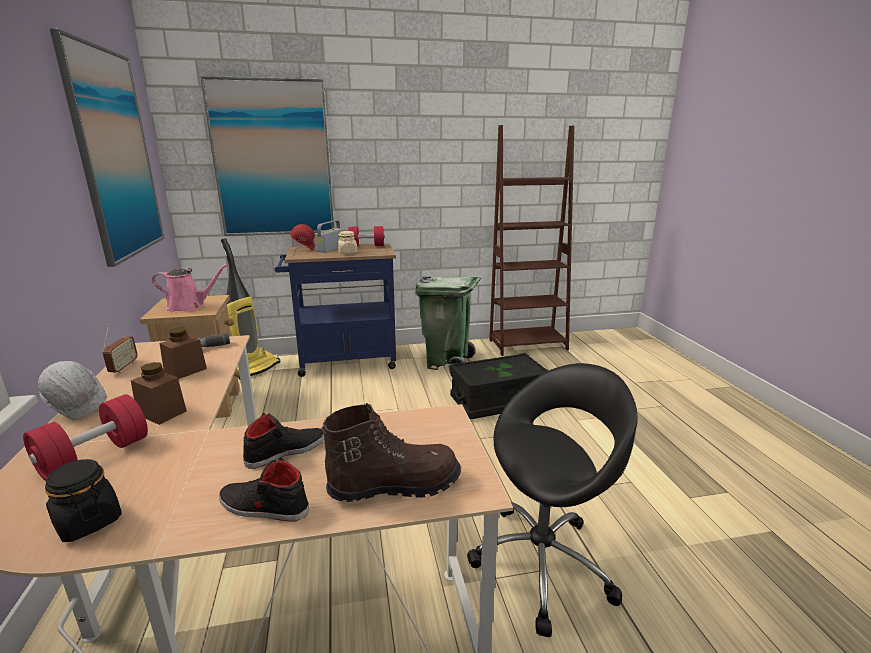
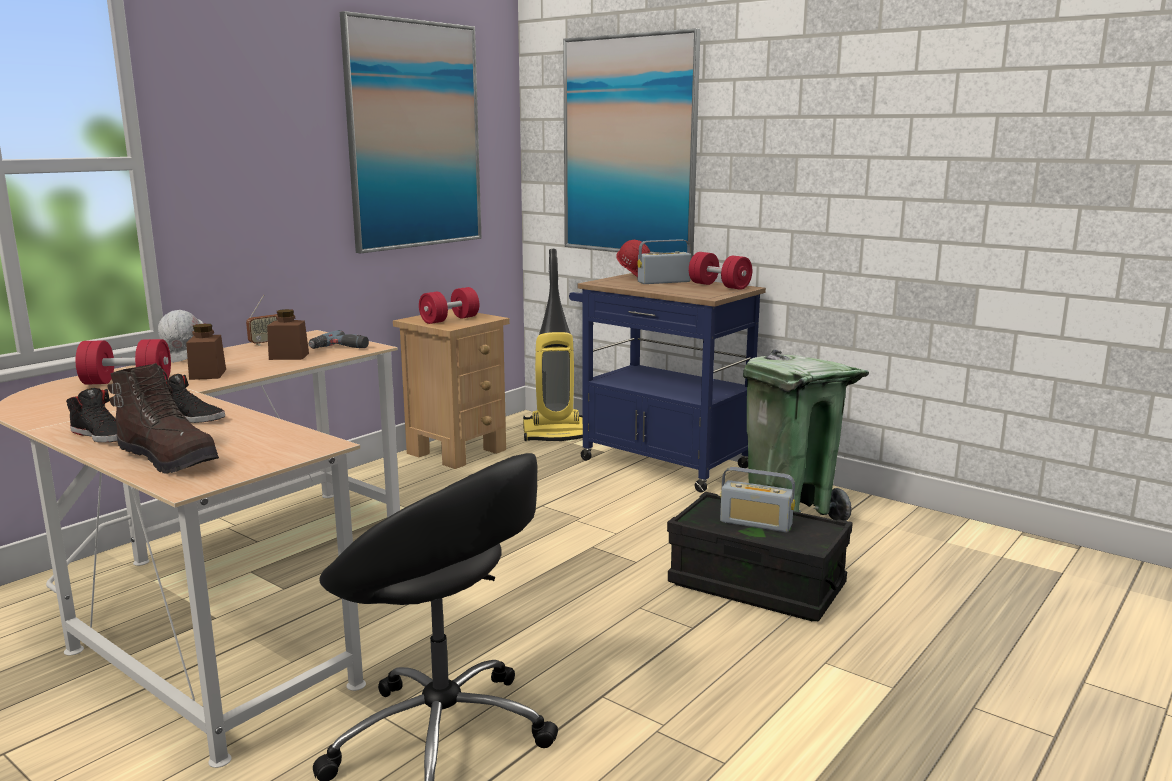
camera: 50 degrees right, 5 degrees down
(88, 521) = (50, 406): black jar -> none
(189, 306) = (449, 320): pink watering can -> red dumbbell
(263, 507) = (102, 435): black shoe -> black shoe turned 150 degrees clockwise
(347, 253) = (666, 288): beige jar -> none
(497, 369) = (756, 523): none -> radio
(527, 344) = (990, 544): brown bookcase -> none

